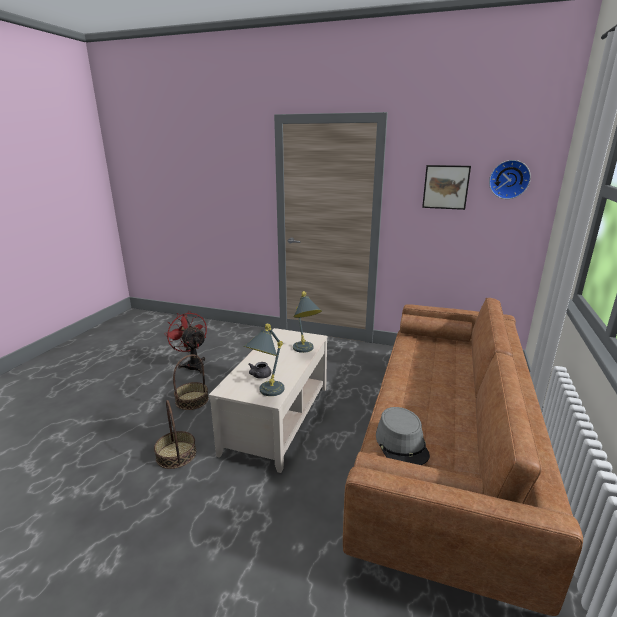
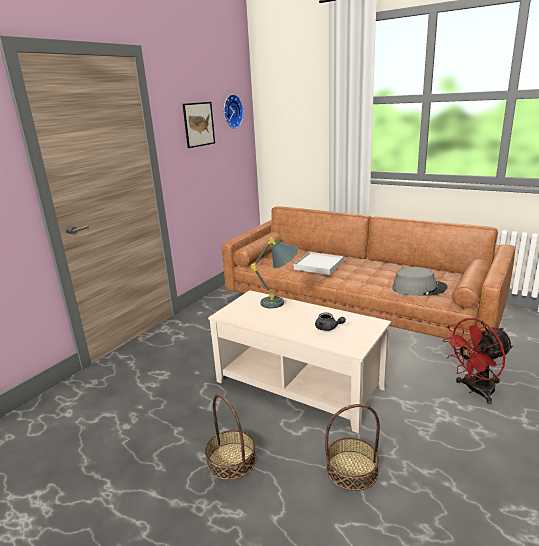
camera: 75 degrees left, 0 degrees up
(192, 364) = (119, 465): red fan -> red fan (475, 391)
(266, 394) = (365, 325): grey table lamp -> none
(431, 370) = (319, 265): none -> white tray

